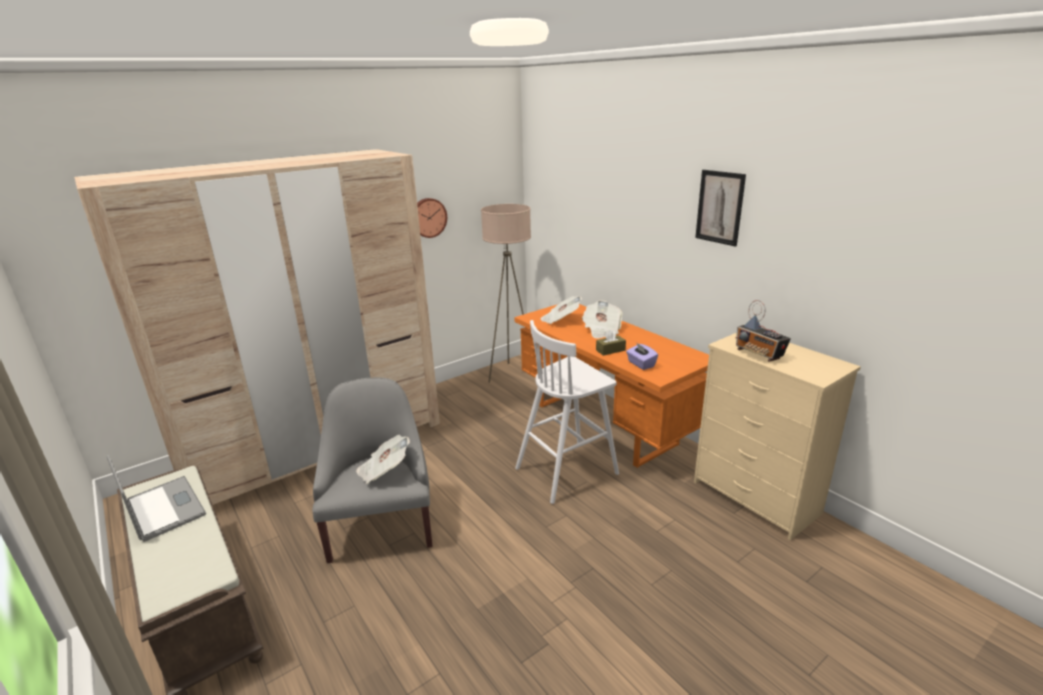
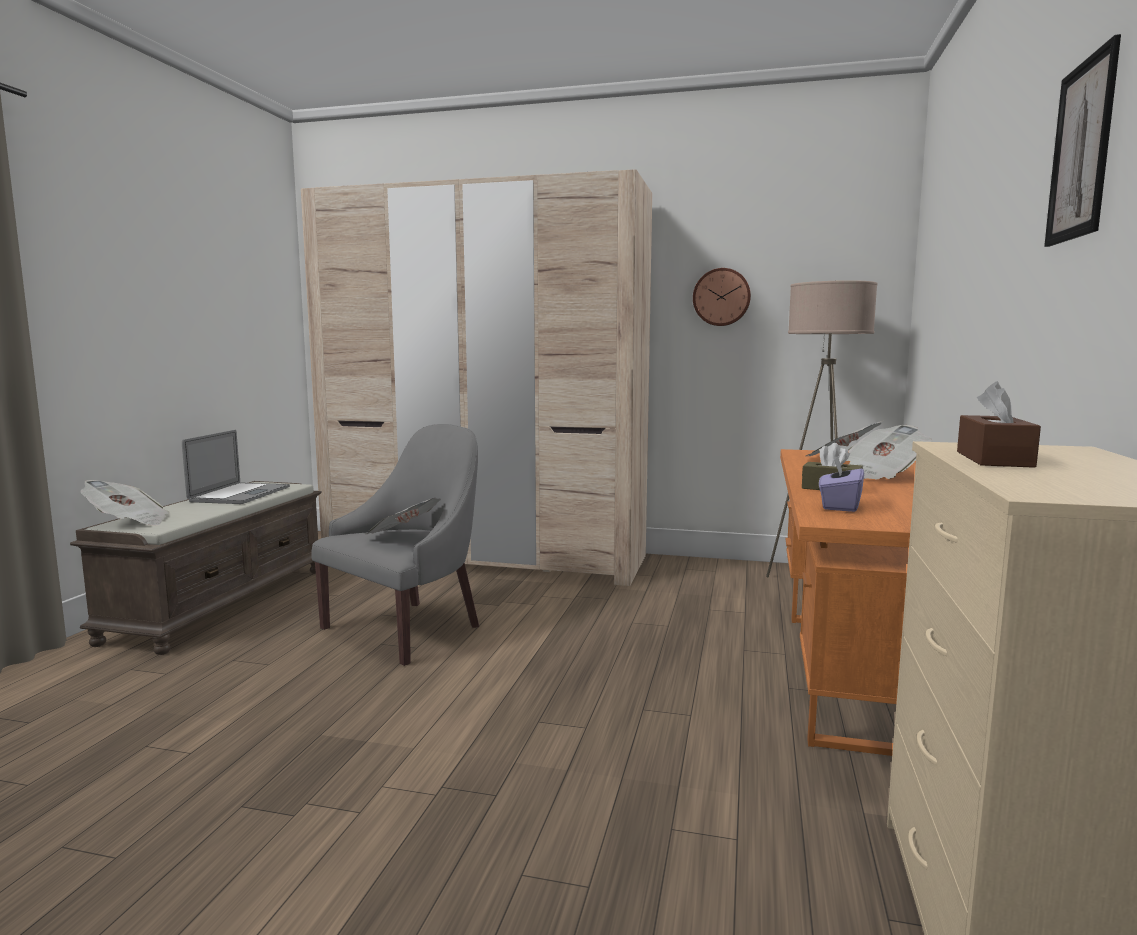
camera: 50 degrees right, 15 degrees down
(168, 589) = (129, 522): none -> newspaper
(568, 470) = (689, 691): white stool -> none
(759, 354) = (994, 459): radio -> brown tissue box

